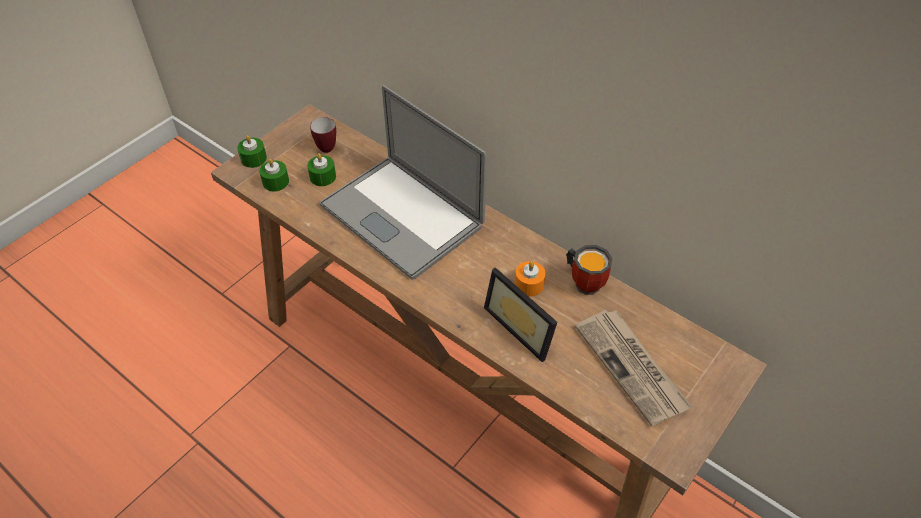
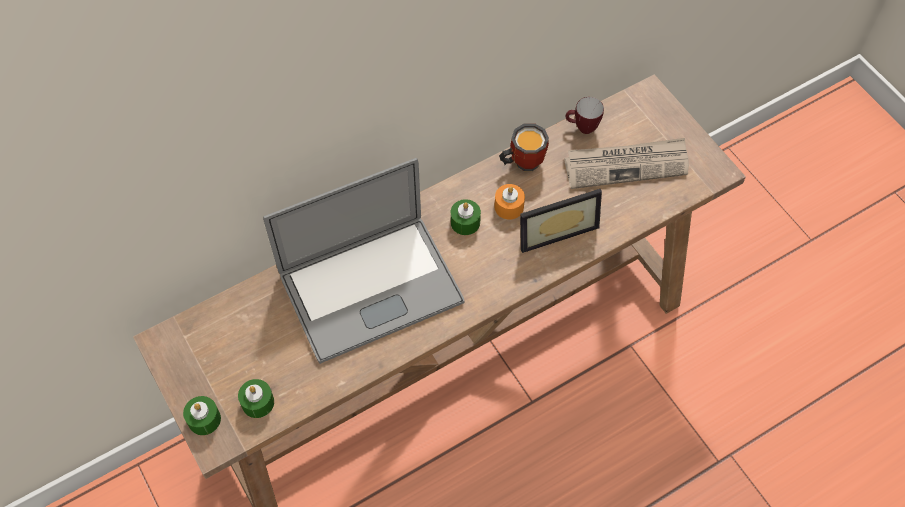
camera: 70 degrees left, 10 degrees up
(323, 177) = (273, 350): green candle -> green candle (465, 222)
(326, 146) = (222, 335): mug -> mug (582, 128)

